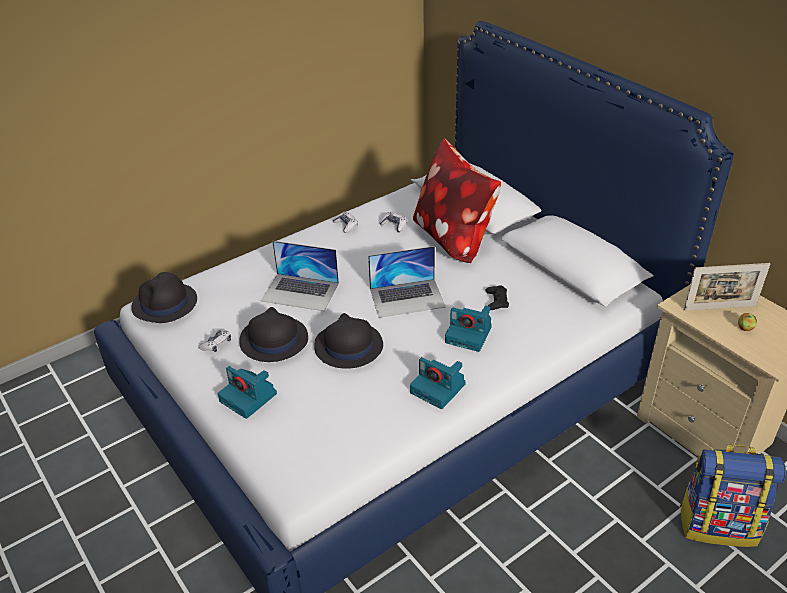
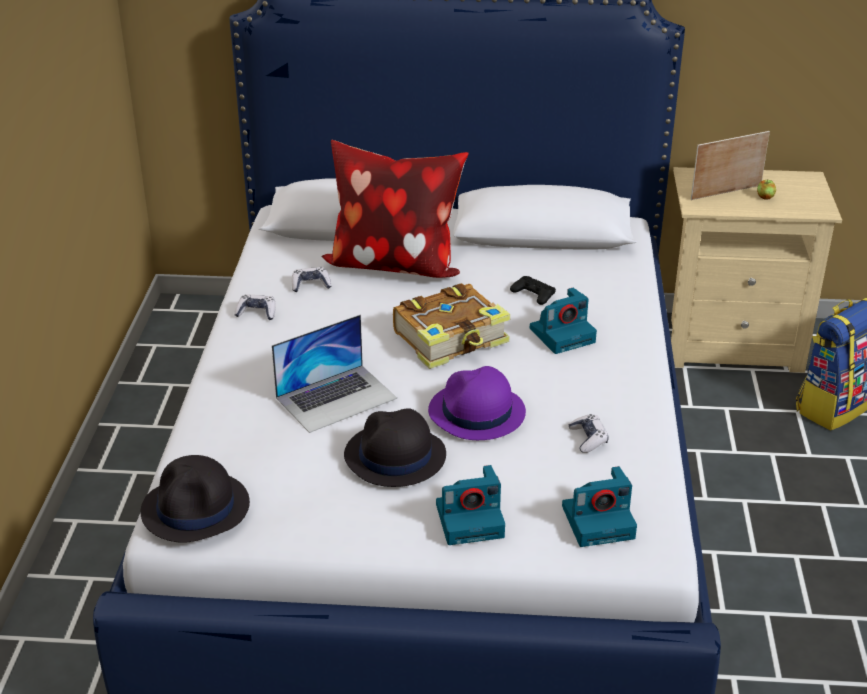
camera: 50 degrees left, 5 degrees down
(216, 344) = (339, 502): game controller -> game controller (588, 439)
(348, 346) = (476, 413): black hat -> purple hat
(407, 298) = (452, 339): laptop -> book
(439, 388) = (618, 391): camera -> camera (599, 521)
(719, 308) = (726, 192): picture frame -> picture frame turned 150 degrees counterclockwise

